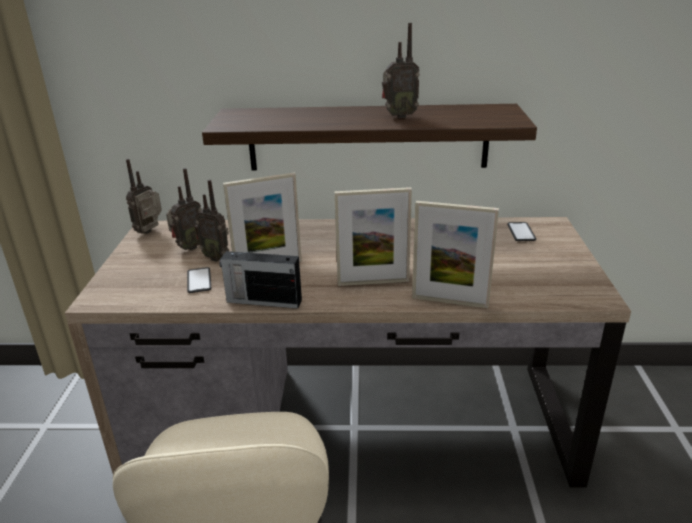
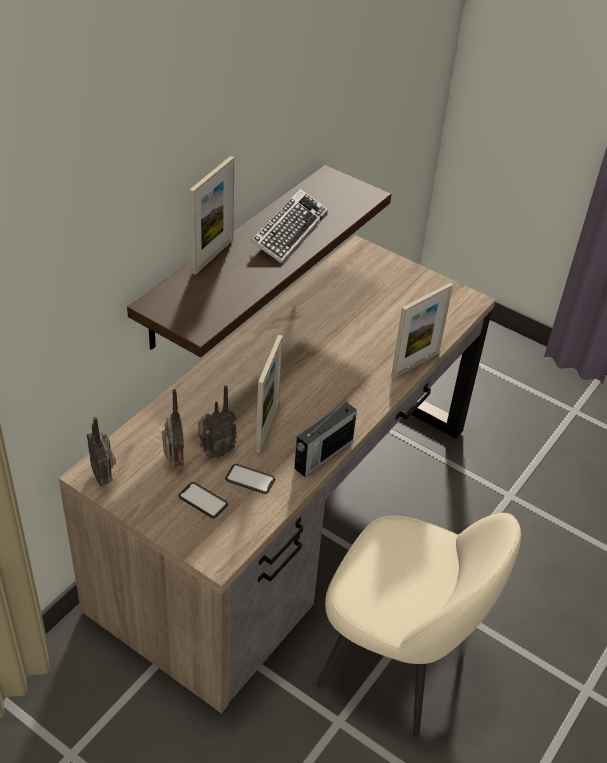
camera: 60 degrees left, 15 degrees up
(373, 282) = (353, 384): picture frame -> picture frame (213, 256)
(398, 116) = (289, 231): radio -> keyboard
(521, 232) = (355, 271): phone -> phone (203, 500)

